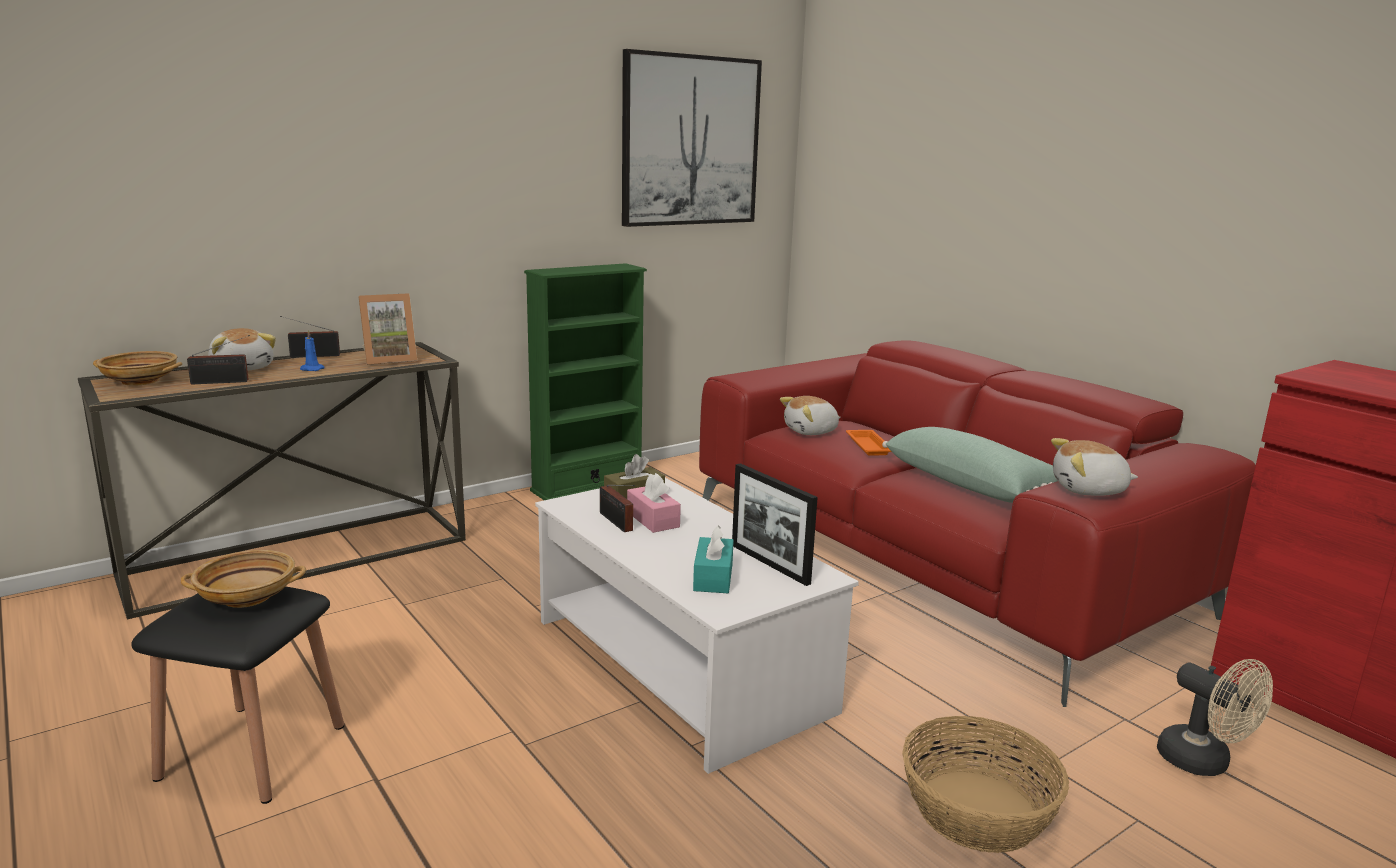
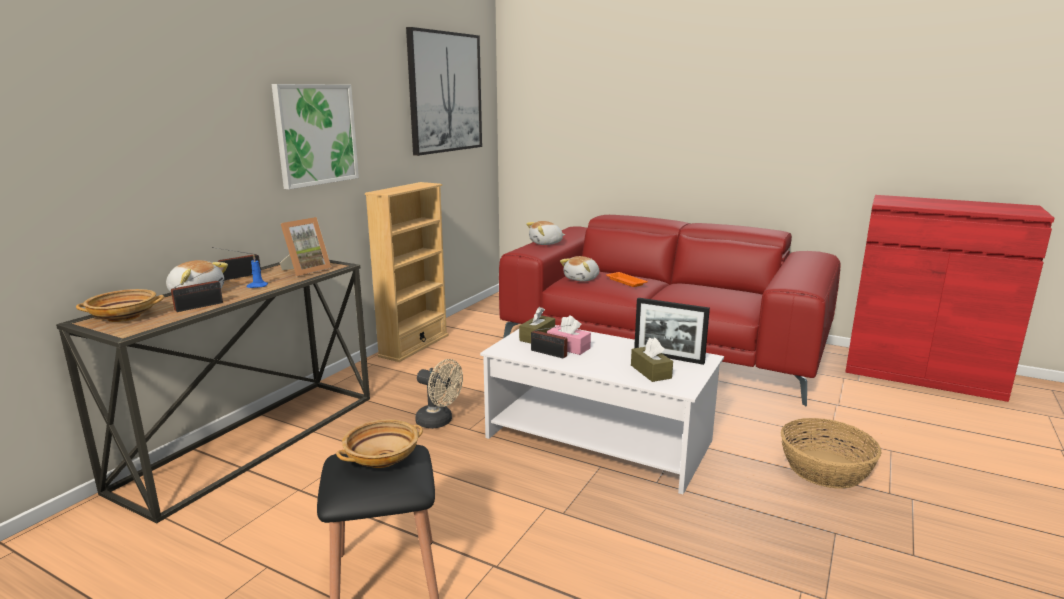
camera: 25 degrees left, 0 degrees up
(455, 189) = (316, 134): none -> picture
(587, 486) = (414, 345): green bookcase -> beige bookcase
(713, 577) = (650, 372): turquoise tissue box -> brown tissue box
(972, 484) = (706, 293): green pillow -> none
(1089, 490) = (798, 281): plush toy -> plush toy (546, 243)
(1204, 763) = (887, 415): beige fan -> beige fan (439, 422)

